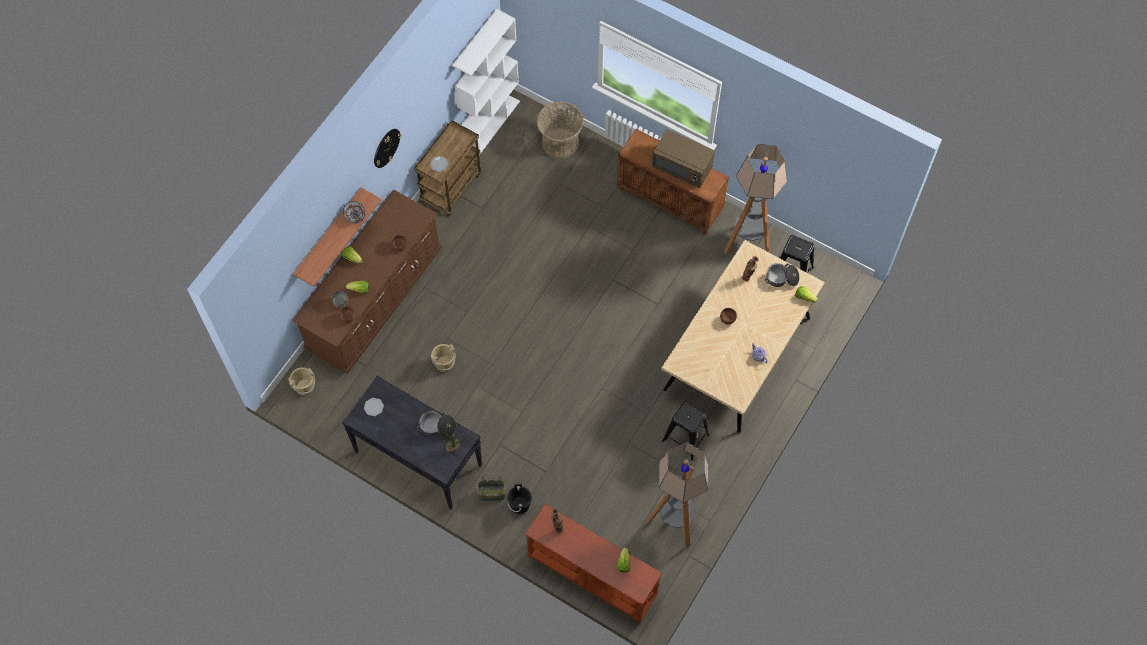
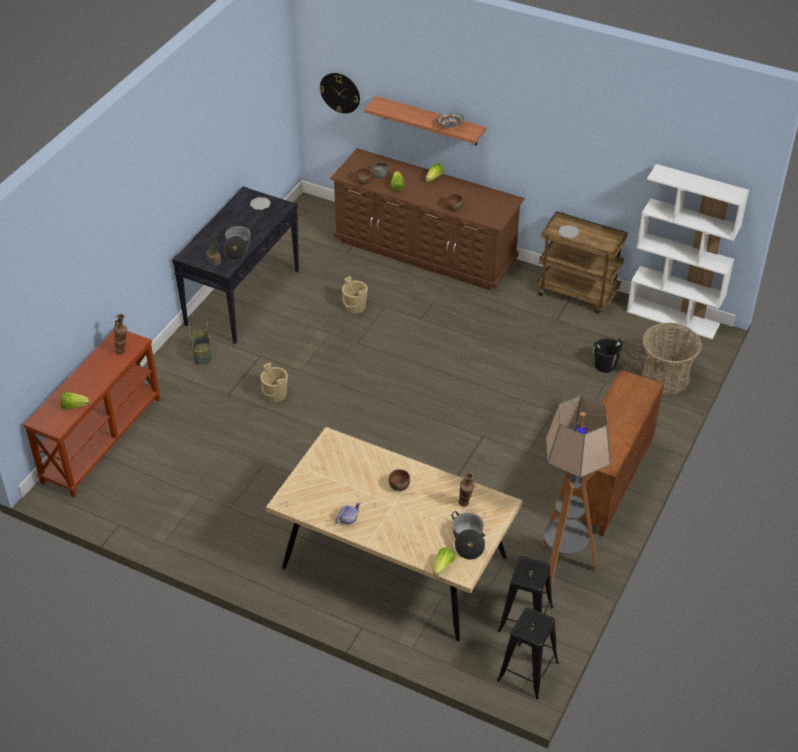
camera: 85 degrees right, 20 degrees down
(304, 386) = (320, 215): beige bucket -> beige bucket (275, 394)
(386, 147) = (533, 131): wall clock -> wall clock (340, 92)
(520, 504) = (189, 376): black bucket -> black bucket (605, 365)
(674, 523) = (161, 509): floor lamp -> none
(682, 167) = (616, 429): brown microwave -> none
(685, 438) = (272, 515): black stool -> black stool (527, 672)

